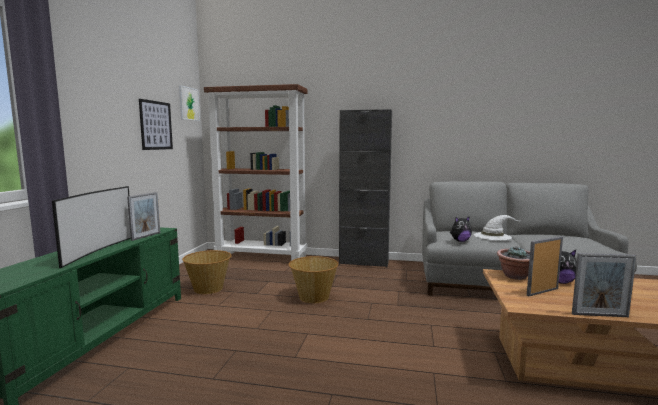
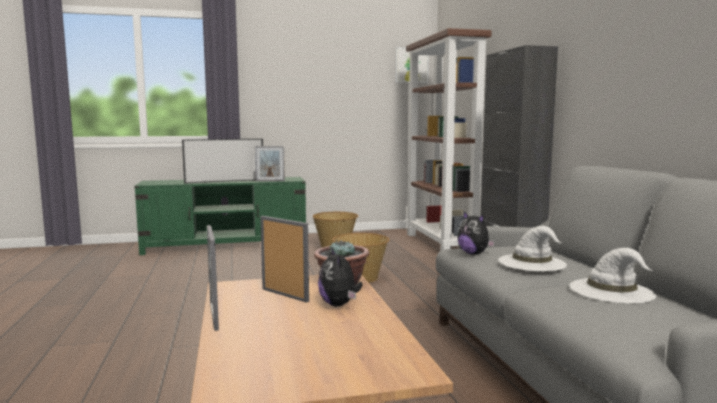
camera: 65 degrees right, 0 degrees up
(156, 125) = (355, 90): picture -> none
(544, 236) = (612, 290): none -> white hat

